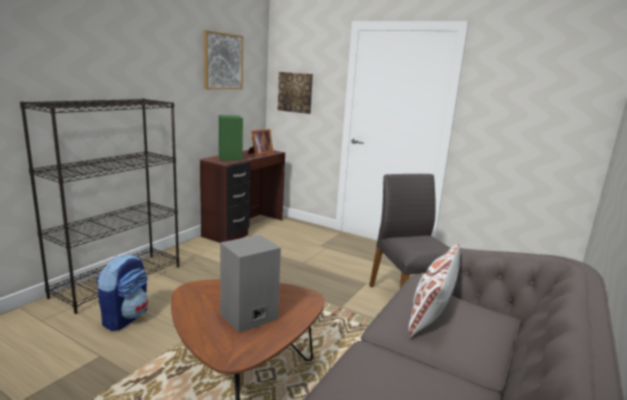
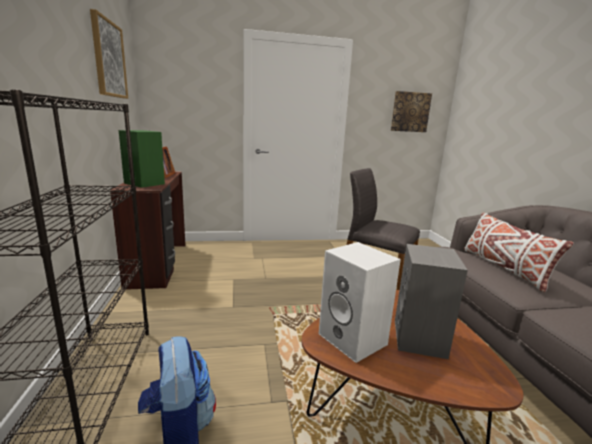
camera: 40 degrees left, 0 degrees up
(209, 297) = (354, 339): none -> white speaker
(295, 92) = (180, 104): picture -> picture (410, 112)

